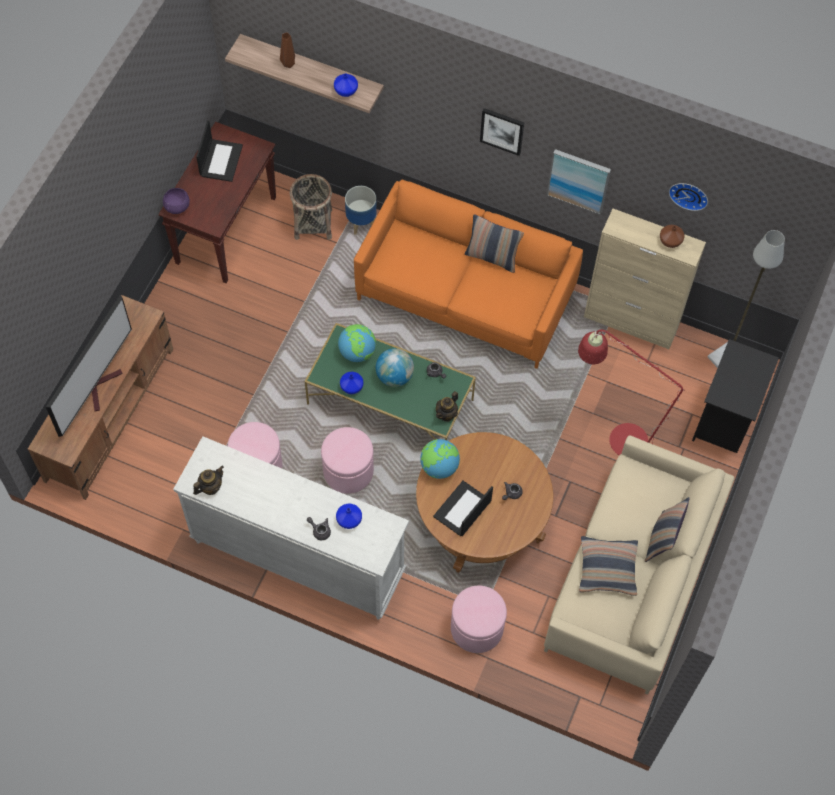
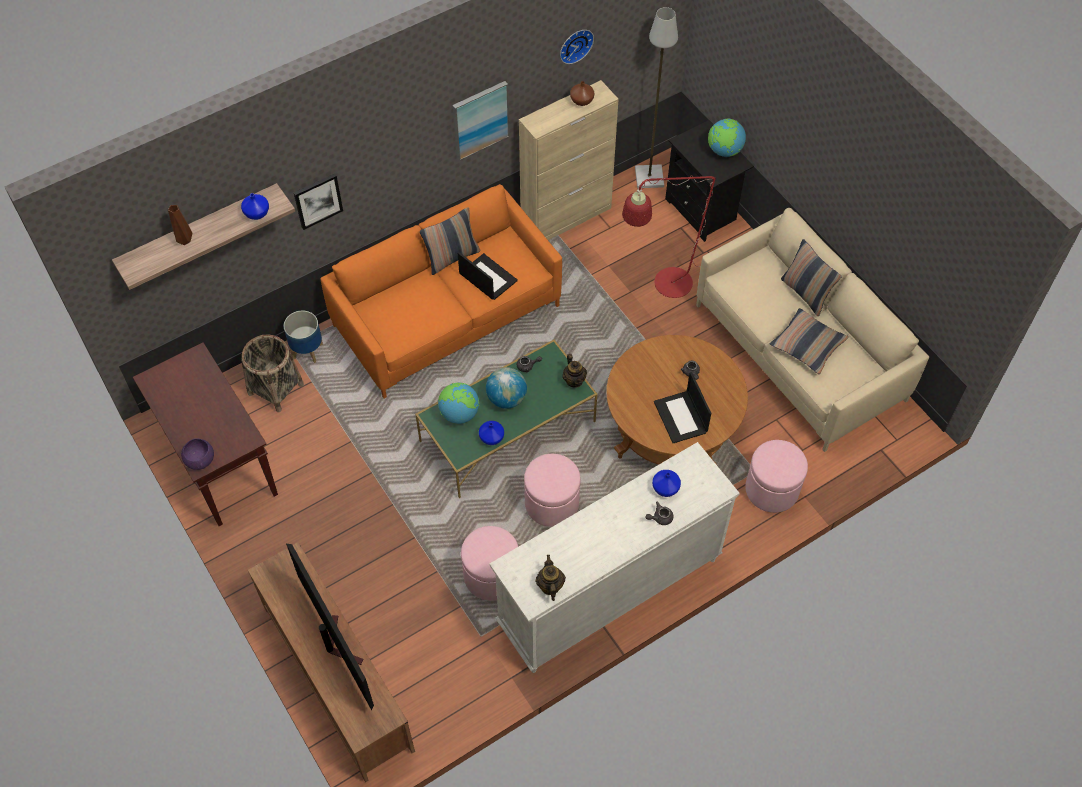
camera: 55 degrees left, 5 degrees down
(220, 160) = (180, 395): laptop -> laptop (487, 277)
(439, 467) = (627, 412): globe -> globe (724, 151)
(502, 130) = (401, 129): picture -> picture (318, 200)

